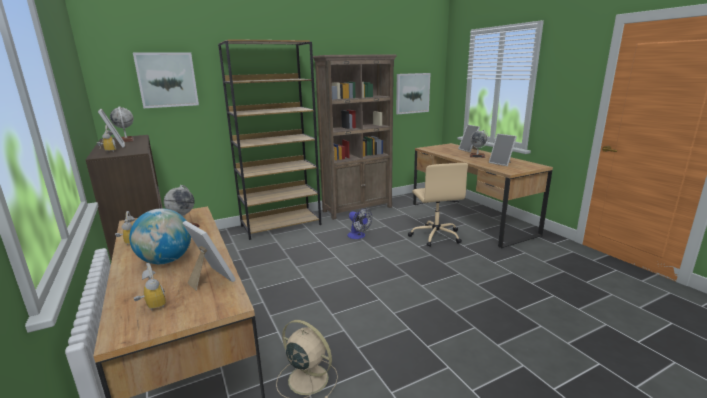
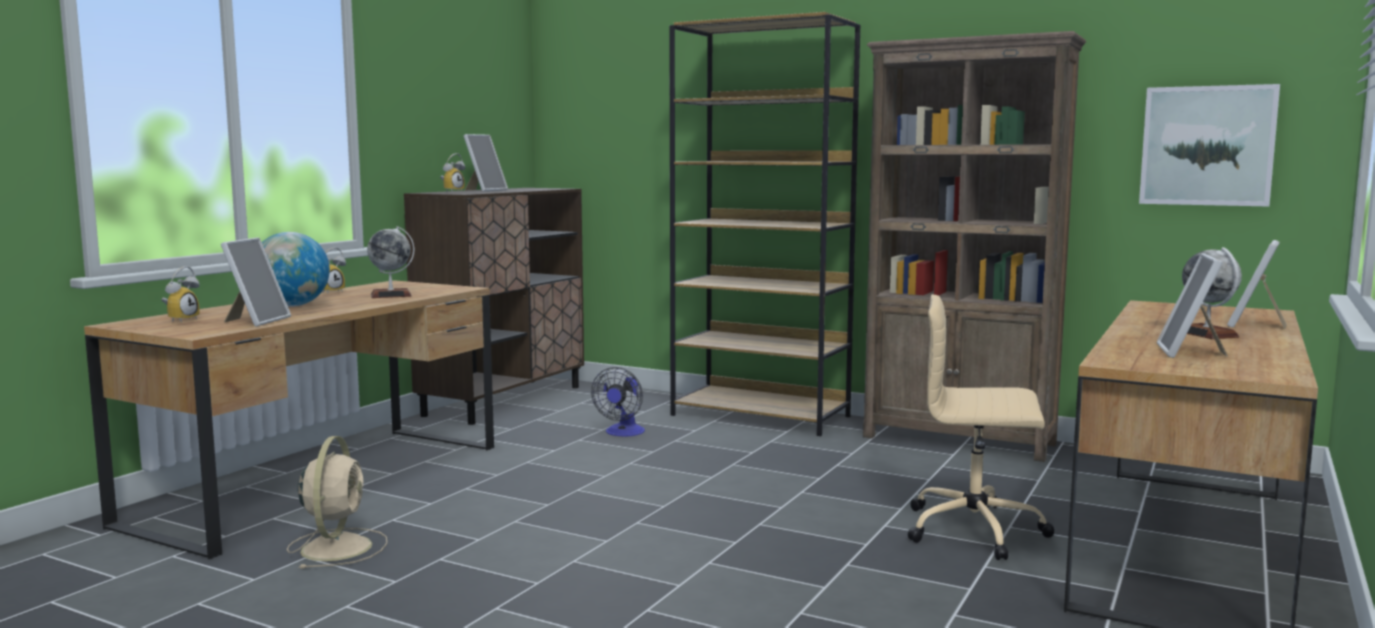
camera: 55 degrees right, 10 degrees down
(126, 140) = (529, 189): globe -> none
(167, 80) = (630, 100): picture -> none
(358, 236) = (828, 471): fan -> fan (622, 433)
(435, 236) = (976, 530): beige office chair -> beige office chair turned 60 degrees clockwise

